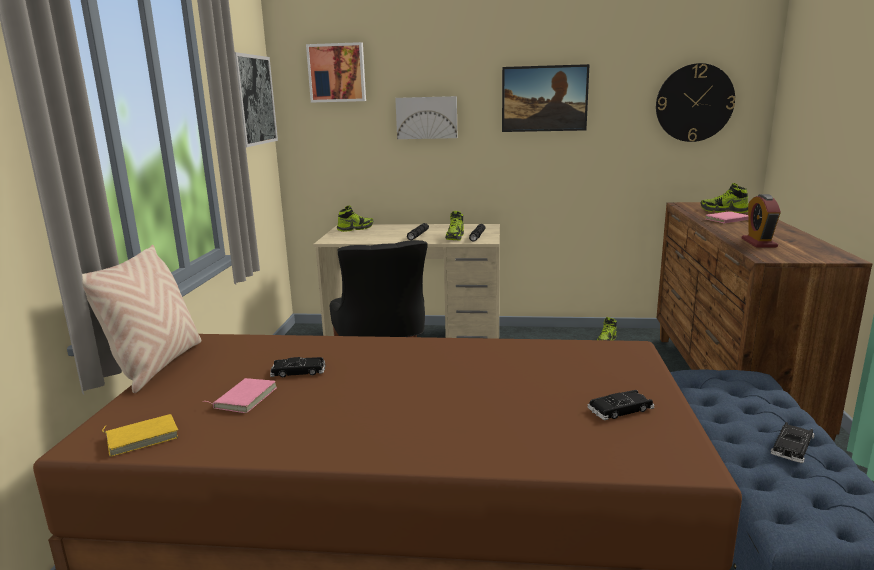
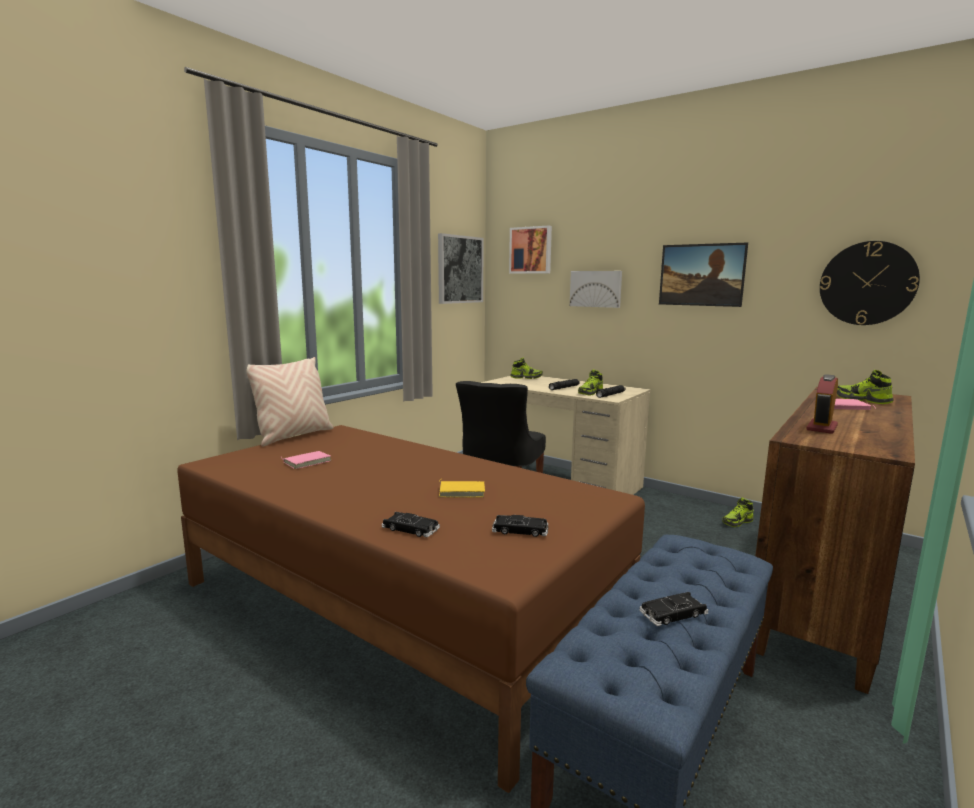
camera: 30 degrees right, 5 degrees down
(142, 437) = (232, 467): yellow book -> yellow book (462, 491)
(298, 371) = (357, 456): black toy car -> black toy car (410, 529)

